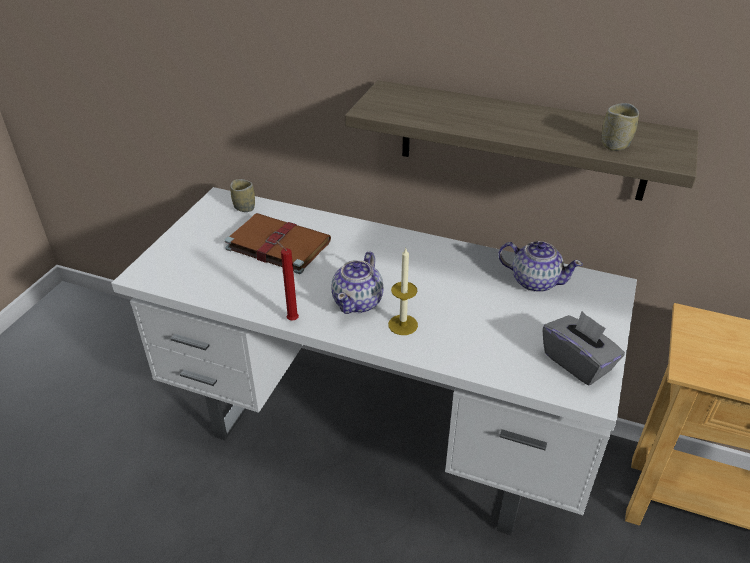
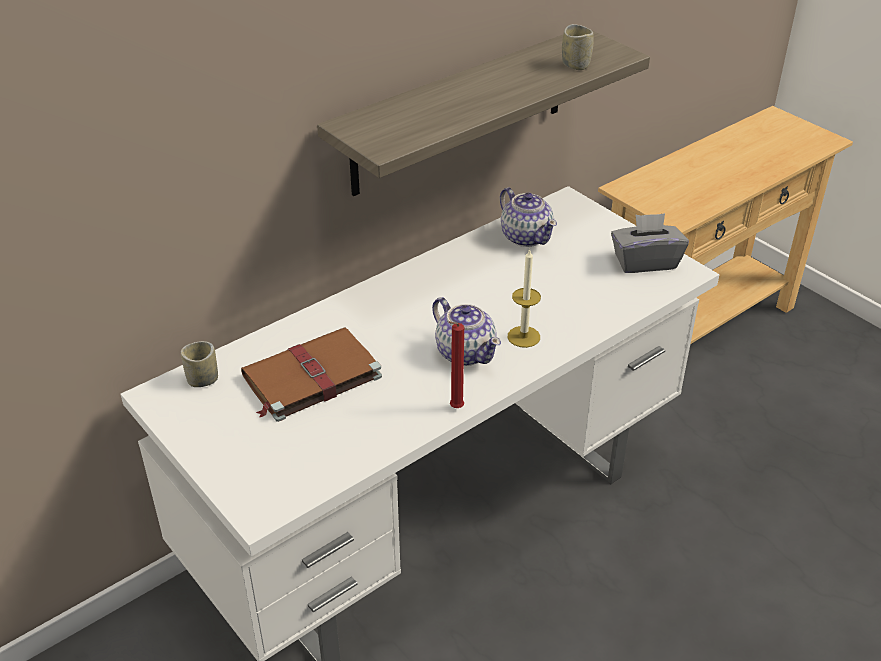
camera: 60 degrees left, 0 degrees up
(534, 281) = (526, 236): teapot -> teapot turned 90 degrees clockwise

